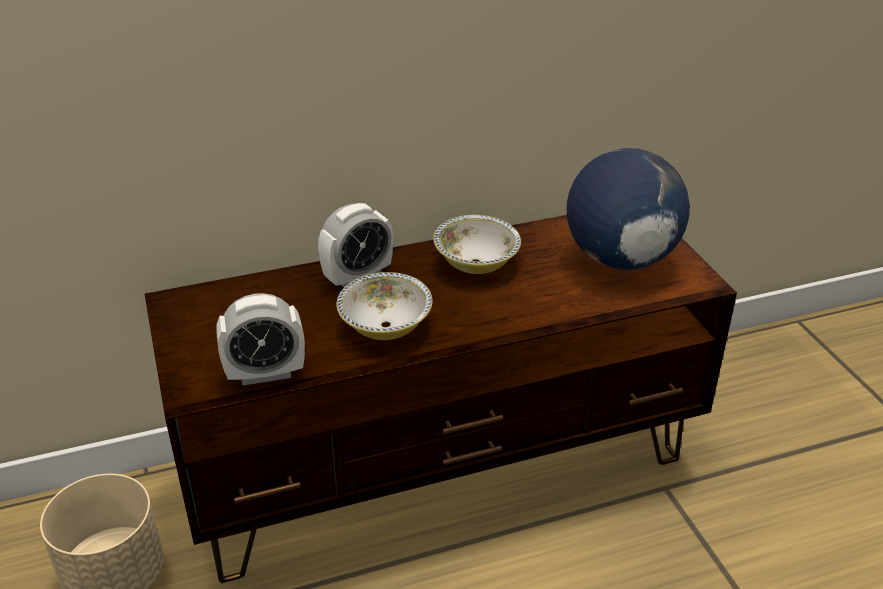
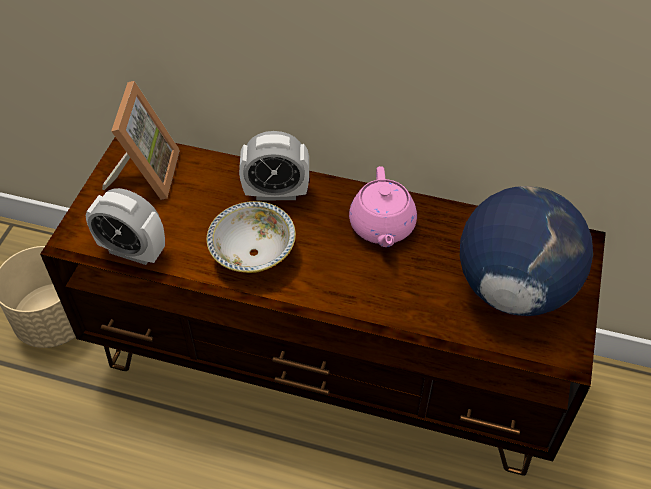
camera: 35 degrees right, 15 degrees up
(212, 313) = (145, 174): none -> picture frame
(476, 263) = (382, 227): bowl -> pink teapot

